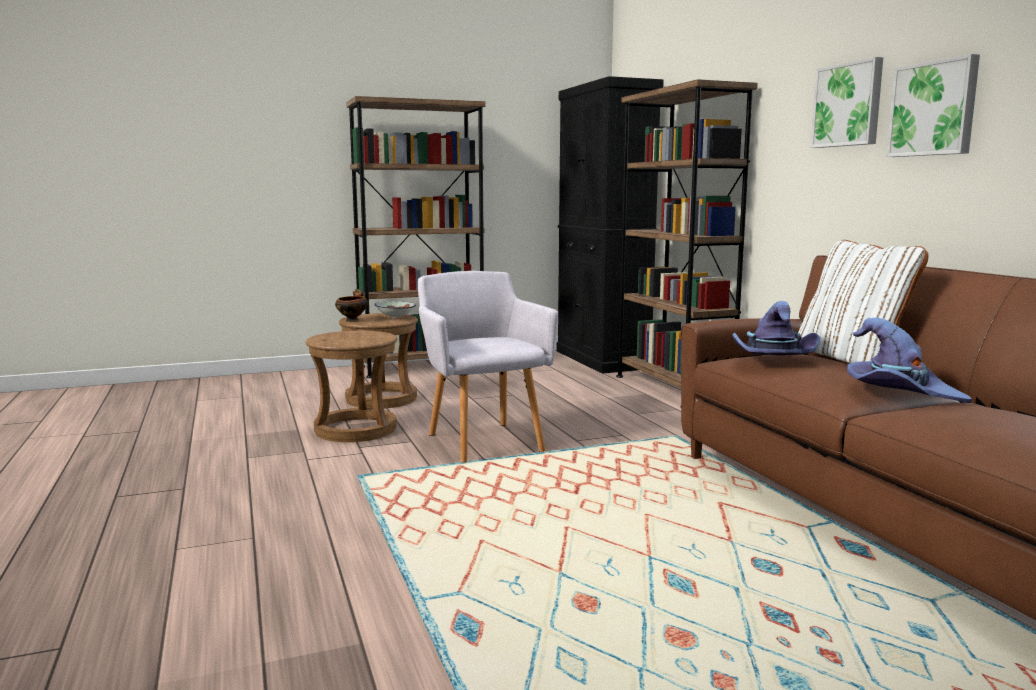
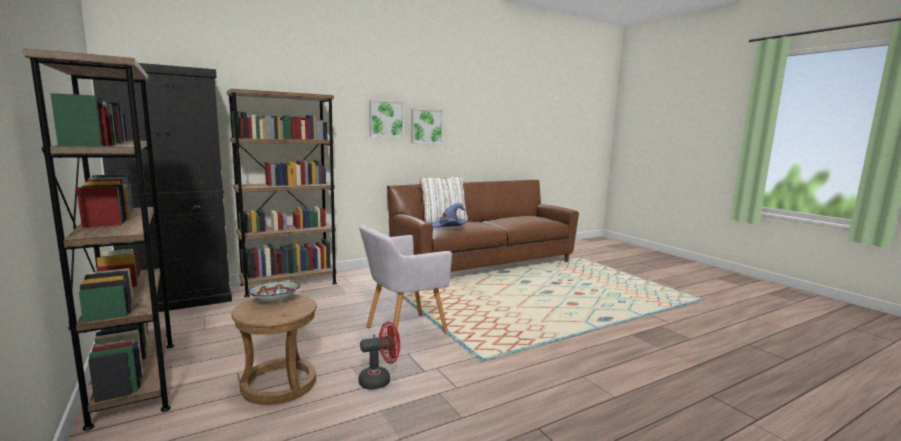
camera: 100 degrees left, 0 degrees up
(352, 320) = (282, 316): bowl -> none
(356, 429) = (380, 380): brown stool -> red fan
(899, 393) = (488, 222): purple hat -> none

